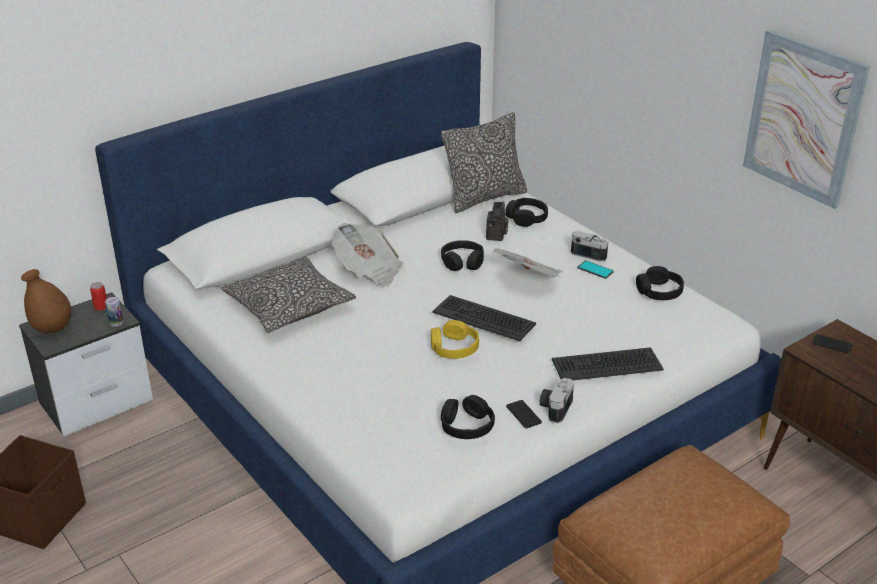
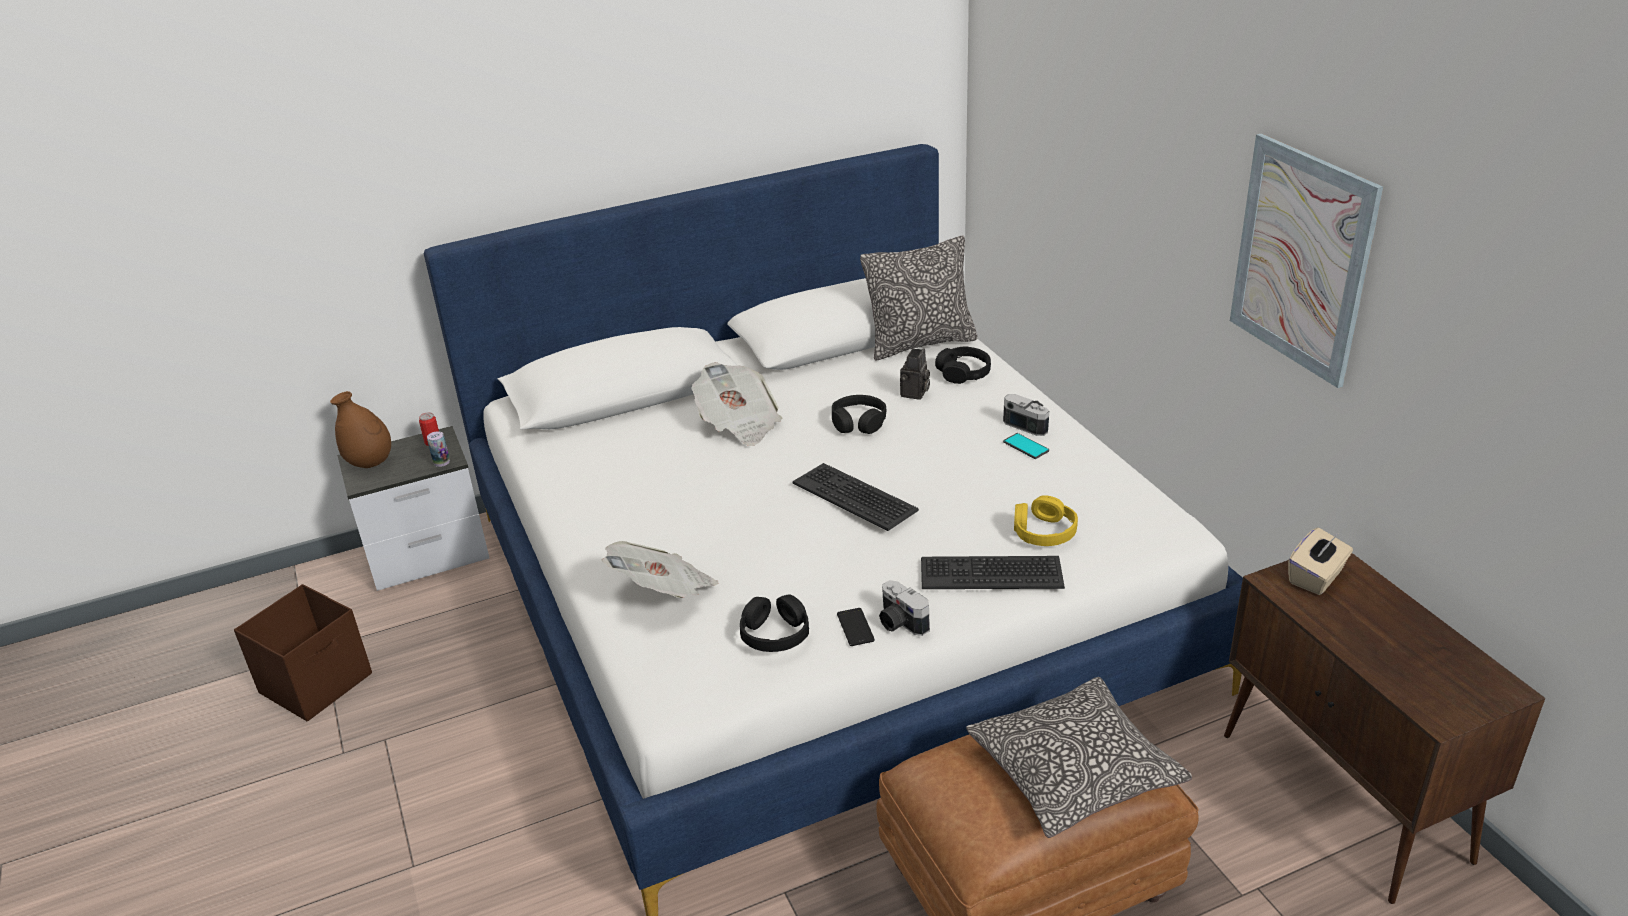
camera: 15 degrees right, 0 degrees up
(289, 306) = (626, 460): pillow -> pillow (1074, 771)
(454, 348) = (801, 531): yellow headphones -> yellow headphones (1043, 532)
(529, 279) = (934, 451): newspaper -> newspaper (664, 592)
(554, 407) = (899, 623): camera -> camera turned 75 degrees counterclockwise
(659, 291) = (1101, 482): black headphones -> none
(832, 344) = (1316, 577): phone -> beige tissue box

